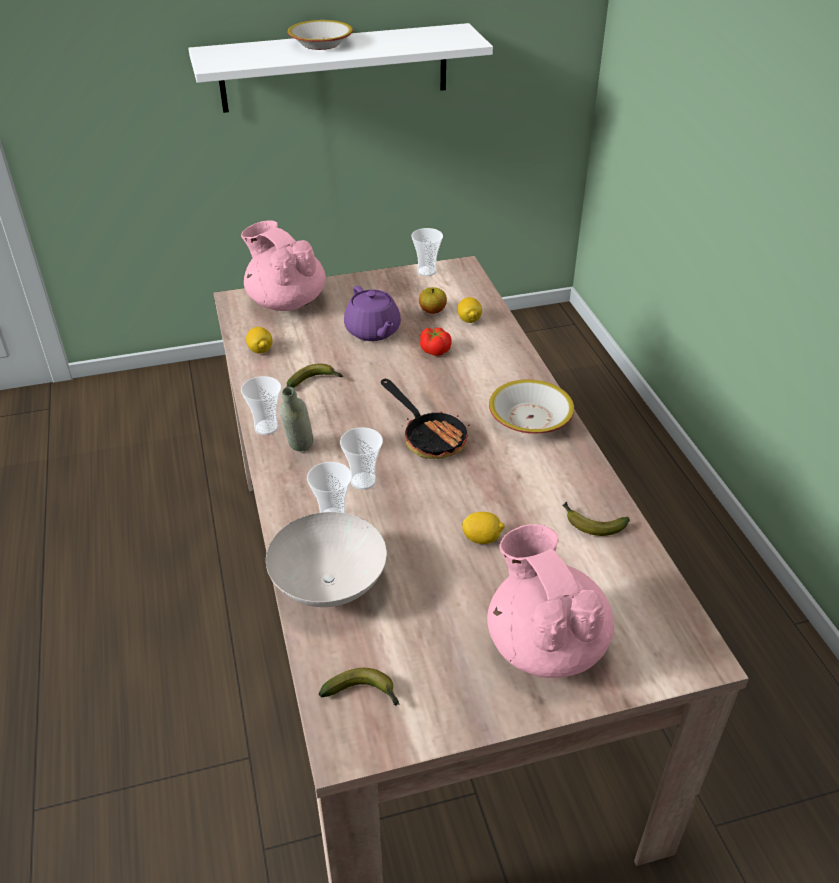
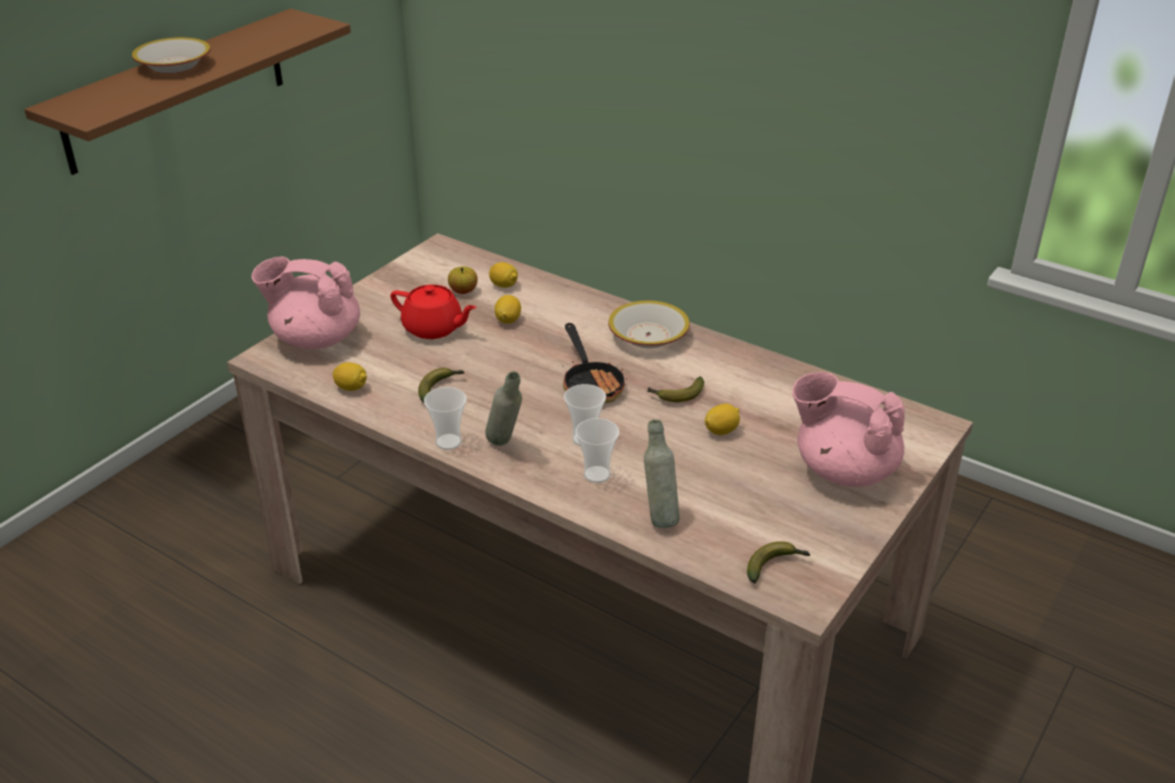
camera: 40 degrees left, 5 degrees down
(331, 584) = (659, 517): white bowl -> grey bottle
(335, 68) = (176, 90): white shelf -> brown shelf
(373, 331) = (434, 328): purple teapot -> red teapot
(427, 271) = (413, 262): cup -> none
(429, 436) = (591, 384): frying pan -> frying pan turned 60 degrees clockwise
(435, 350) = (508, 320): tomato -> lemon
(590, 524) = (778, 384): banana -> banana (676, 395)

